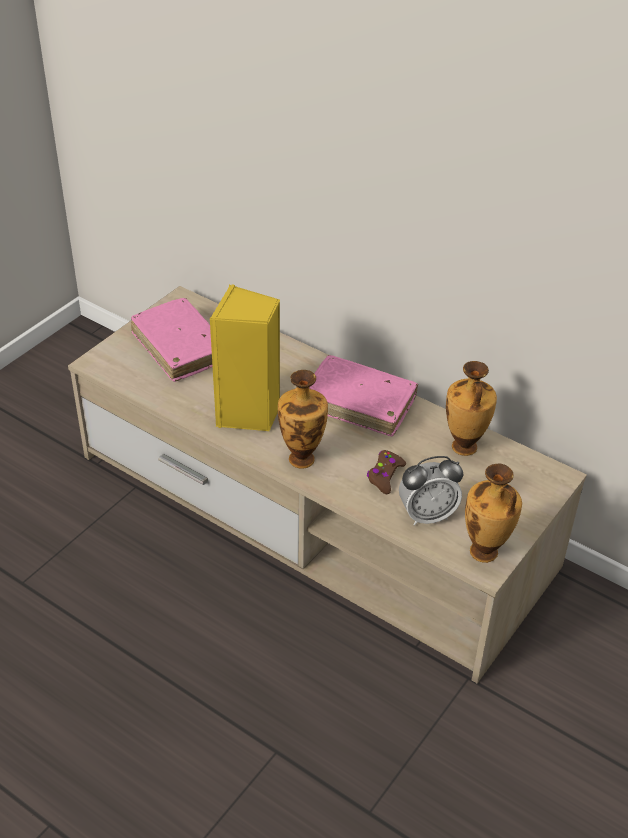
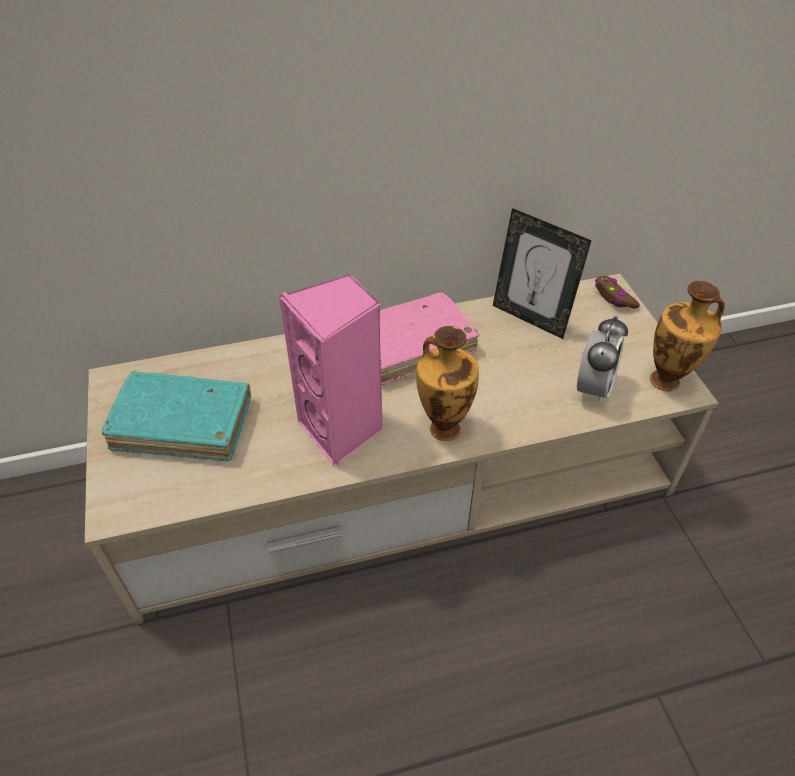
camera: 50 degrees left, 5 degrees up
(180, 347) = (183, 424): pink book -> turquoise book
(248, 414) = (343, 430): yellow speaker -> pink speaker
(385, 476) = (520, 385): brown game controller -> brown game controller (614, 297)
(464, 448) = (530, 318): vase -> picture frame

